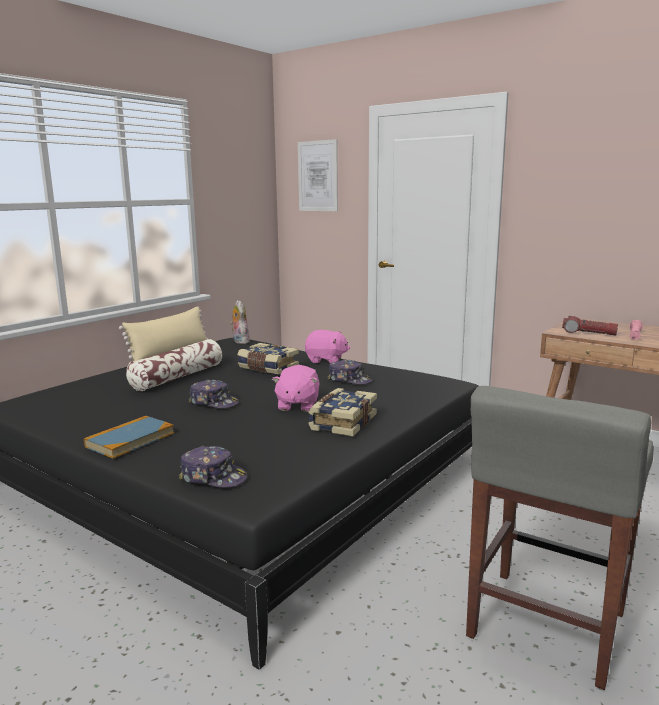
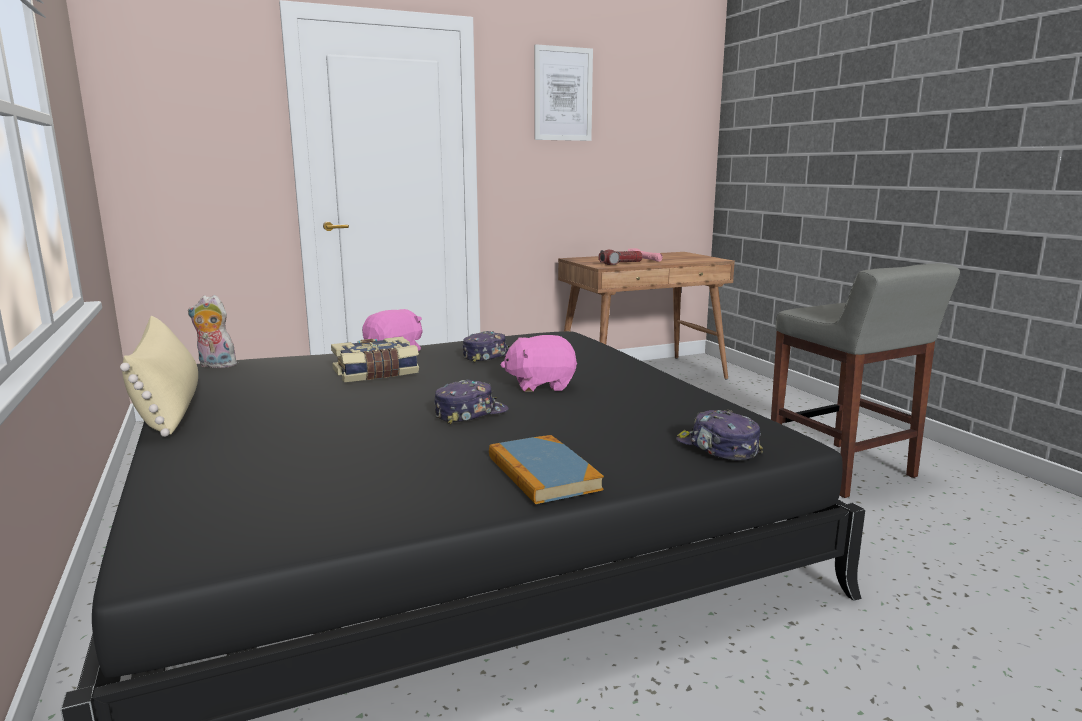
camera: 60 degrees left, 0 degrees up
(178, 377) = (306, 418): pillow -> none
(213, 477) = (717, 448): cap -> cap turned 90 degrees counterclockwise
(297, 405) = (541, 385): pink plush toy -> pink plush toy turned 135 degrees clockwise
(318, 176) = (187, 97): picture -> picture (563, 94)
(342, 422) = (619, 380): book -> none

